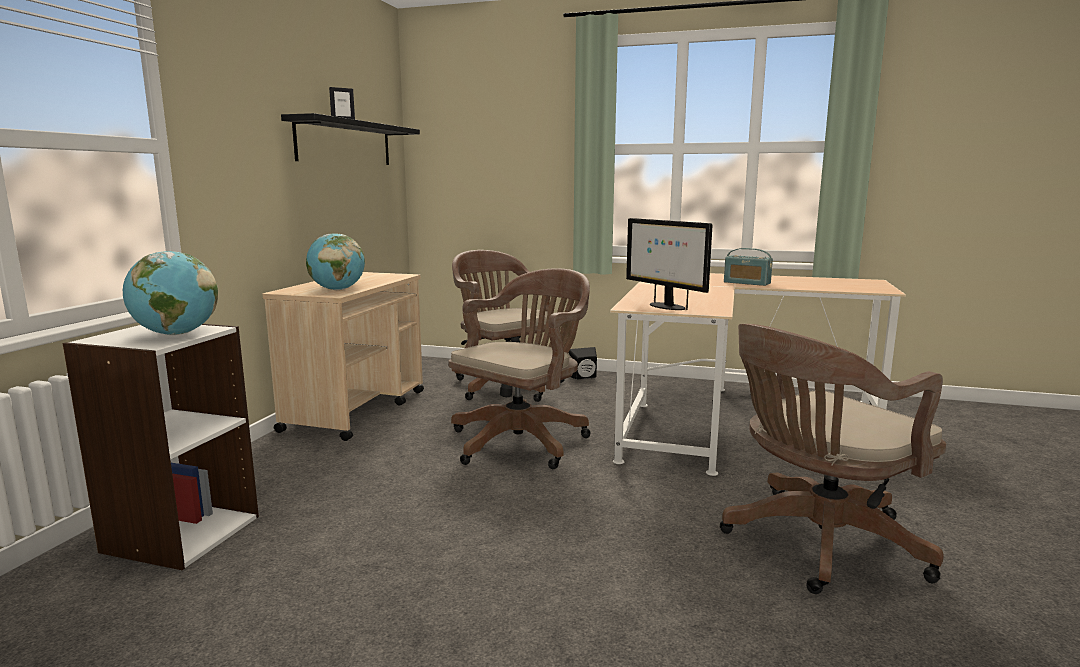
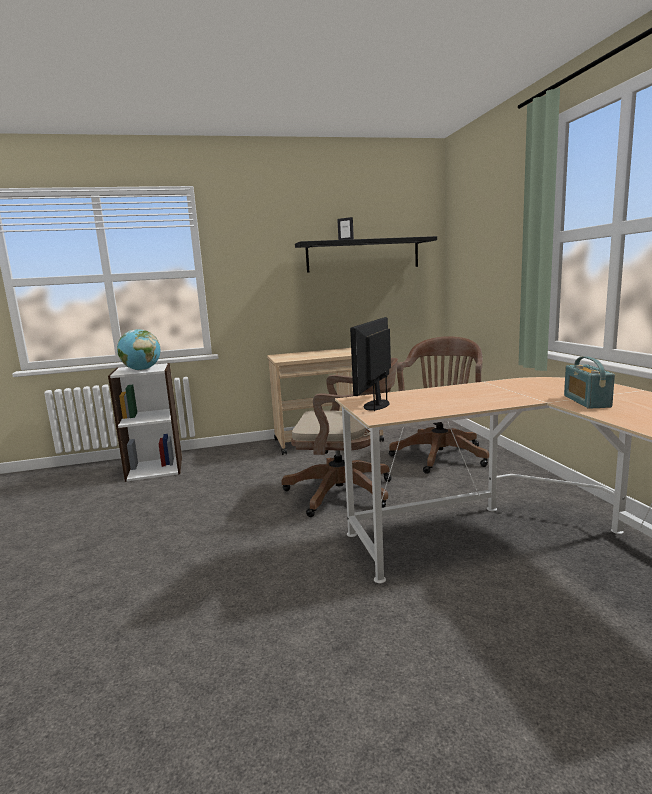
camera: 60 degrees right, 0 degrees up
(337, 290) = (296, 357): globe -> none
(584, 377) = (513, 470): black speaker -> none
(817, 544) = (280, 671): brown office chair -> none

